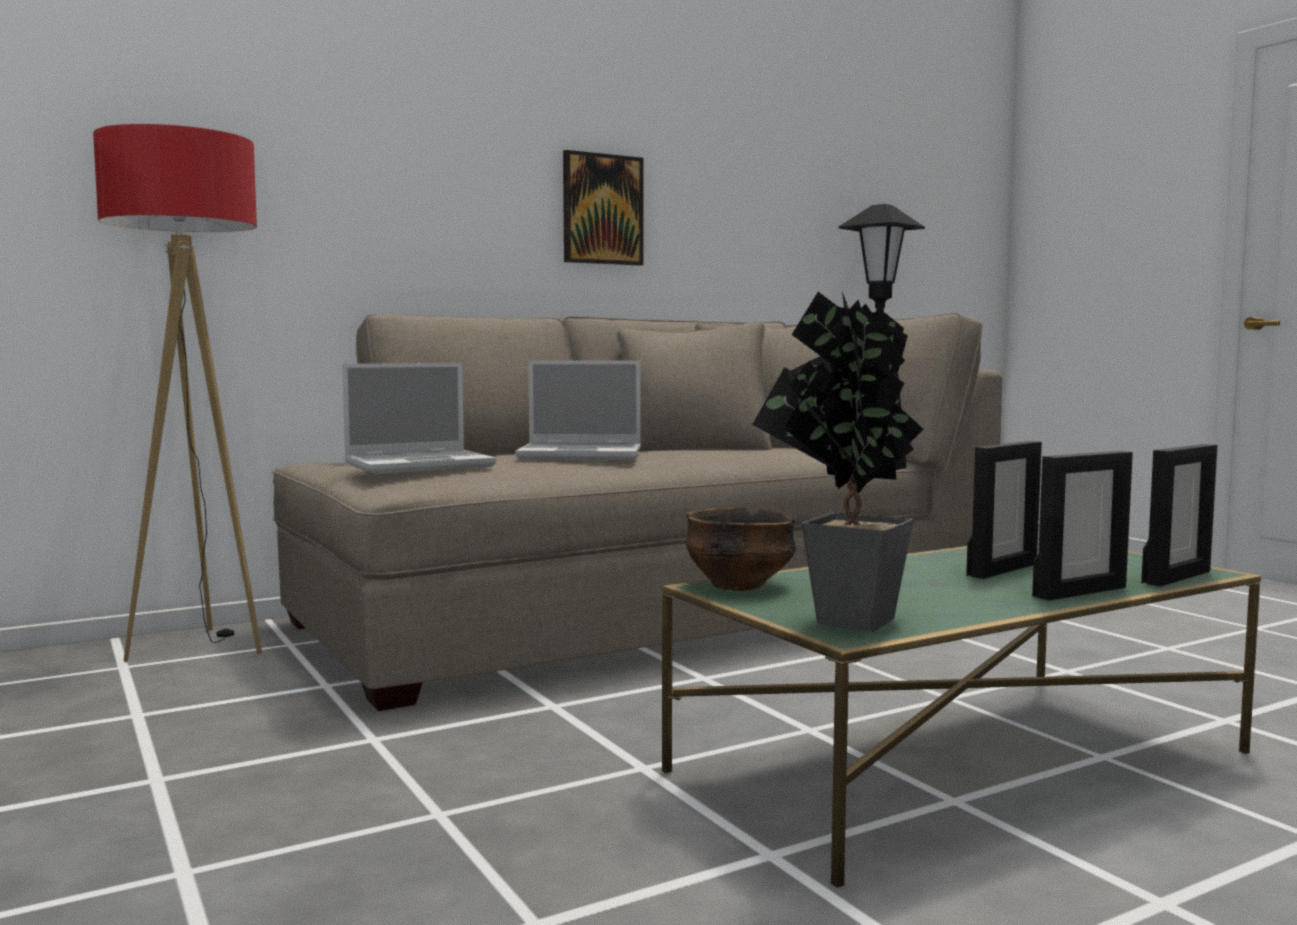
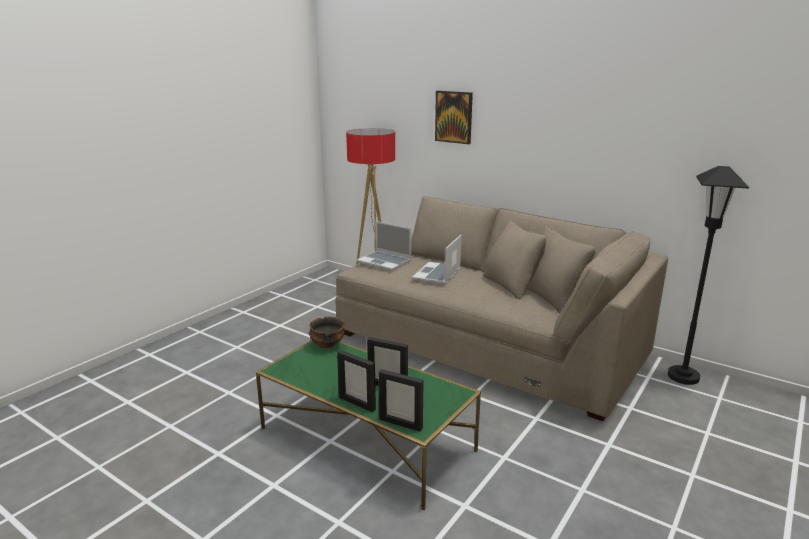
camera: 65 degrees right, 15 degrees up
(582, 455) = (437, 275): laptop -> laptop turned 45 degrees clockwise
(602, 209) = (548, 154): picture -> picture (454, 117)
(843, 622) = (288, 367): potted plant -> none

